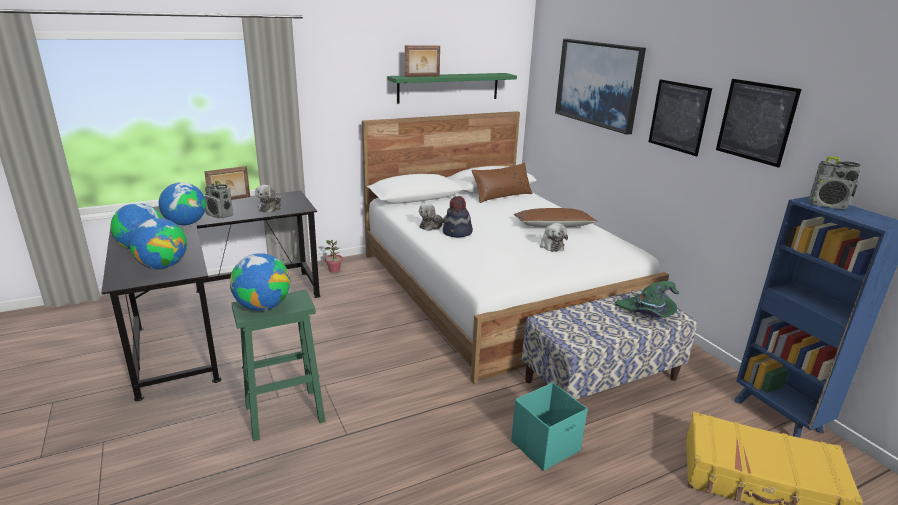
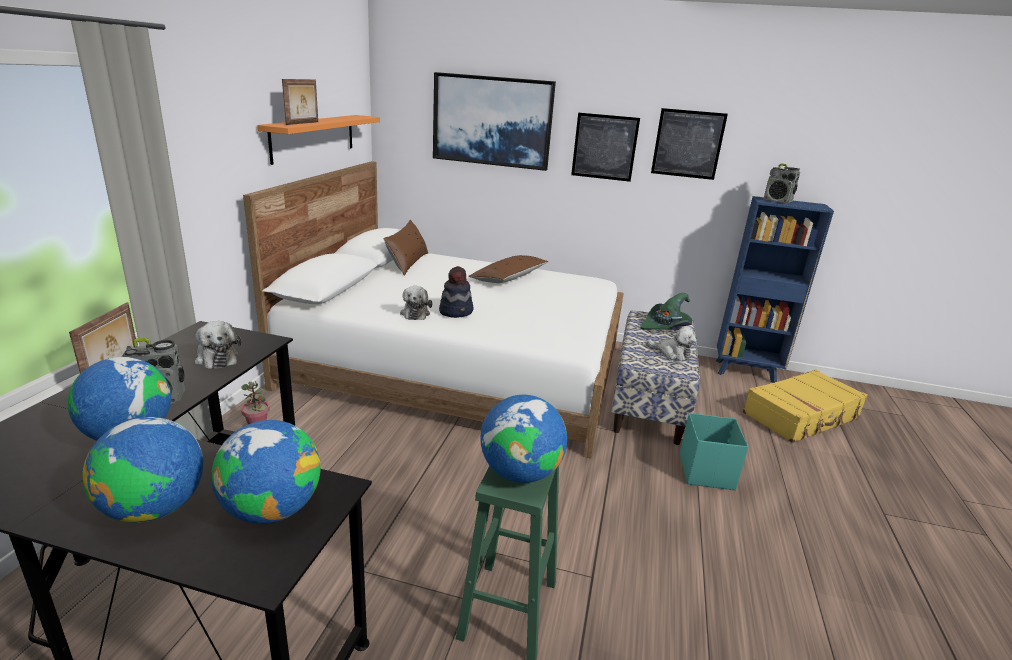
camera: 50 degrees left, 0 degrees up
(448, 87) = (314, 137): green shelf -> orange shelf
(551, 245) = (544, 295): plush toy -> plush toy (672, 353)
(827, 205) = (777, 201): radio -> radio turned 60 degrees clockwise

